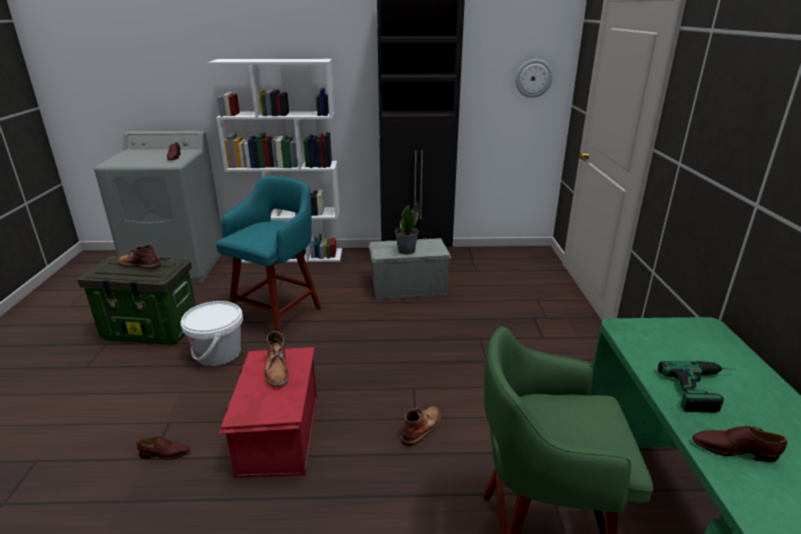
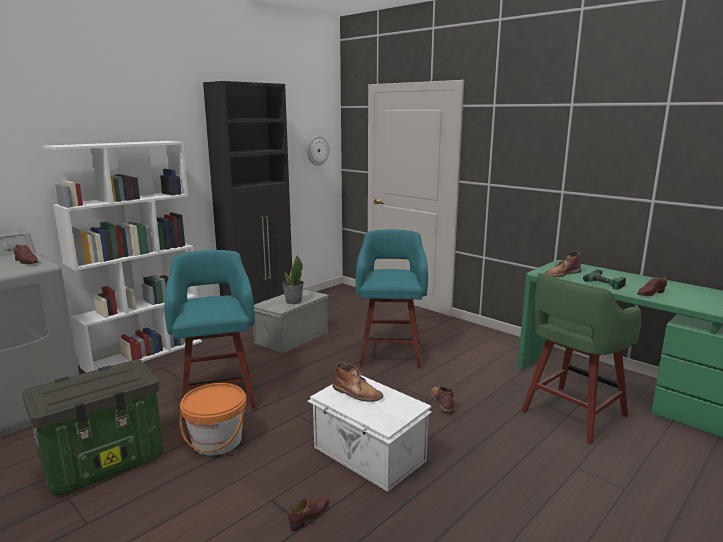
camera: 45 degrees left, 10 degrees down
(139, 264) = (90, 379): brown boot -> brown boot (562, 273)
(218, 353) = (217, 441): white bucket -> orange bucket
(277, 435) = (368, 455): red storage box -> white storage box
(466, 345) = (390, 352): none -> turquoise stool

